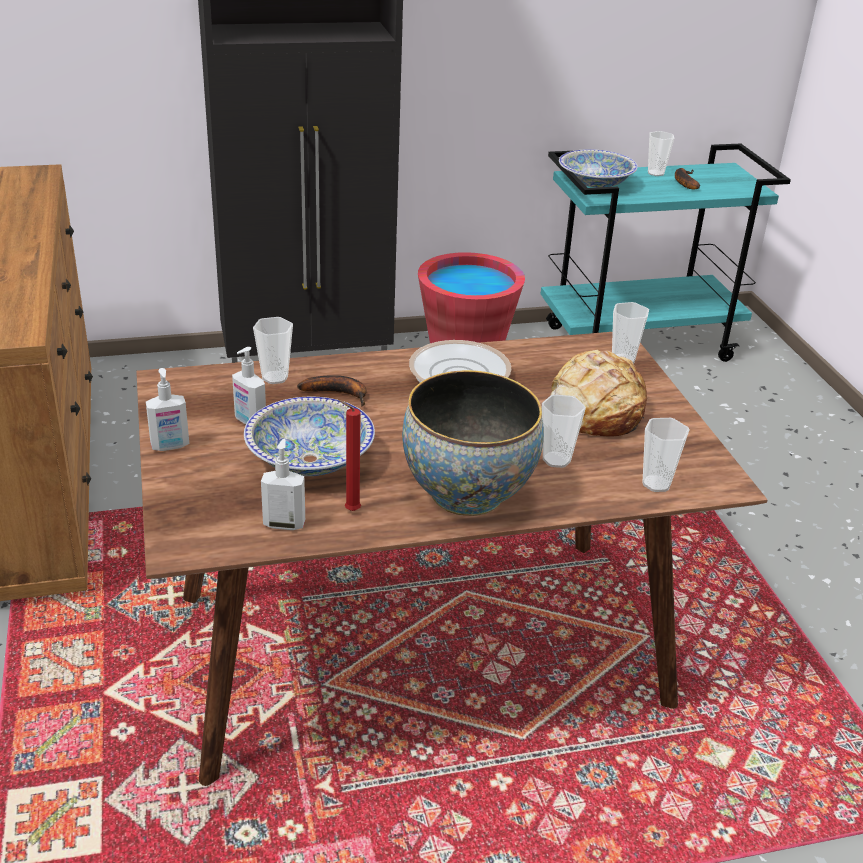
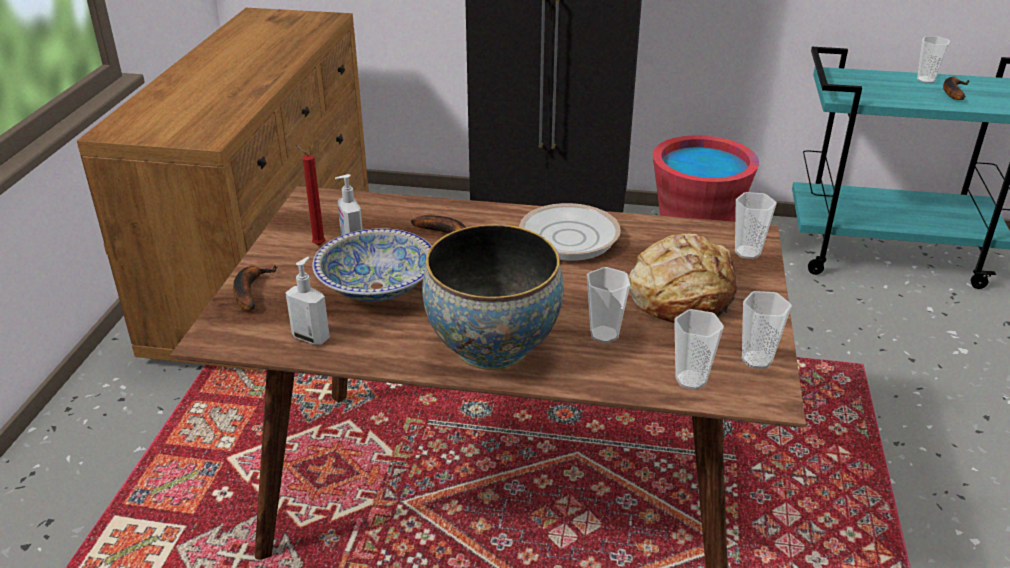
camera: 25 degrees right, 0 degrees up
(170, 446) = (273, 252): soap dispenser -> none
(178, 491) = (249, 290): none -> banana
(275, 378) = (402, 211): cup -> cup (756, 360)
(350, 510) = (375, 339): red candle -> red candle (317, 245)
(595, 183) = (851, 82): bowl -> none

